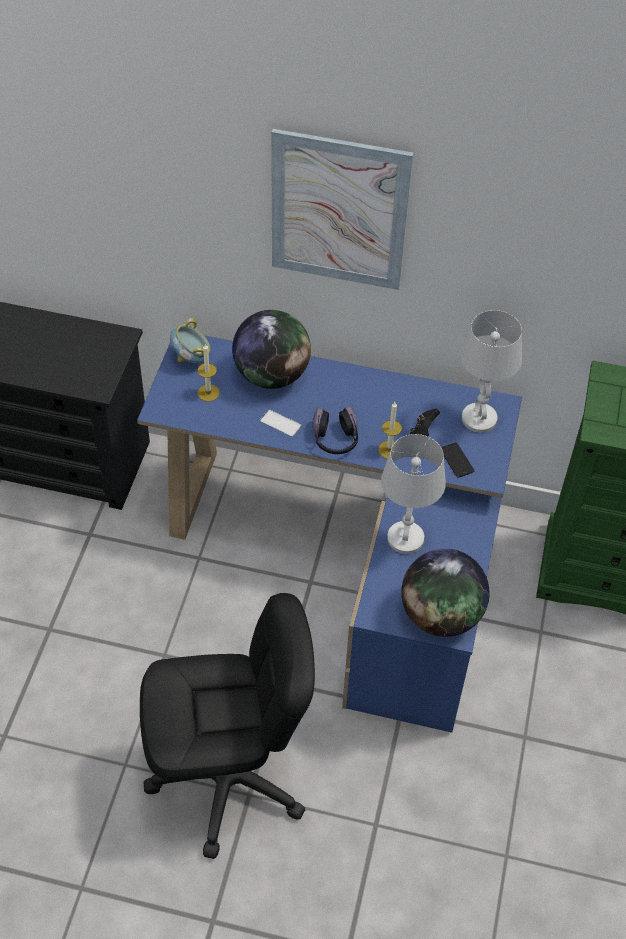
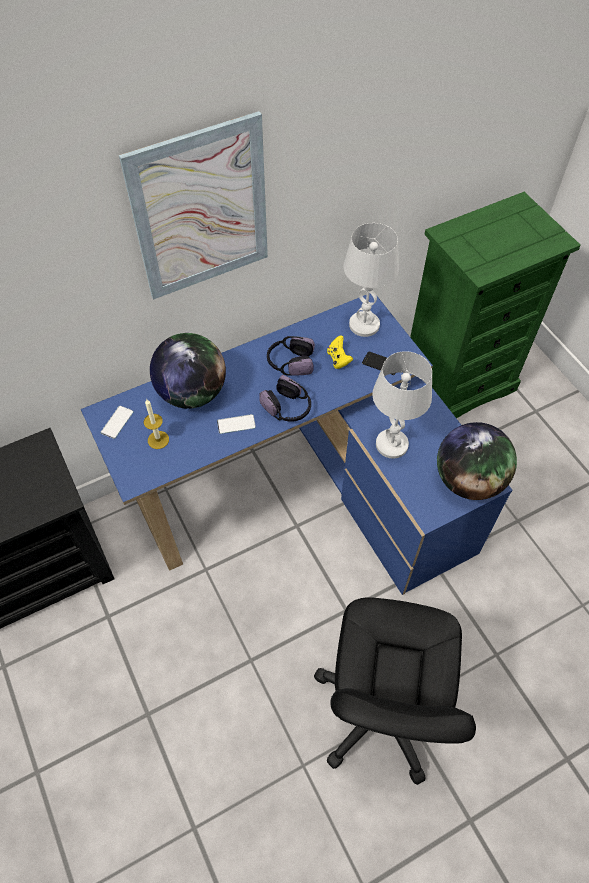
camera: 40 degrees left, 5 degrees up
(191, 358) = (117, 422): bowl -> phone
(228, 779) = (381, 710): black office chair -> black office chair turned 150 degrees clockwise
(378, 406) = (290, 362): none -> headphones
(389, 450) = (331, 388): candle -> none
(423, 431) = (338, 359): black game controller -> yellow game controller

